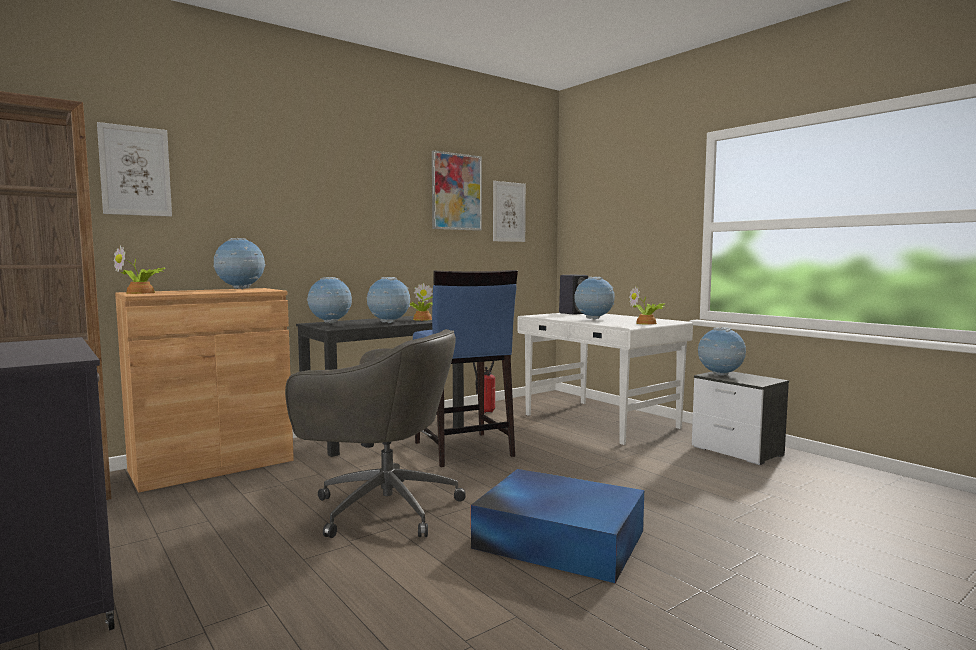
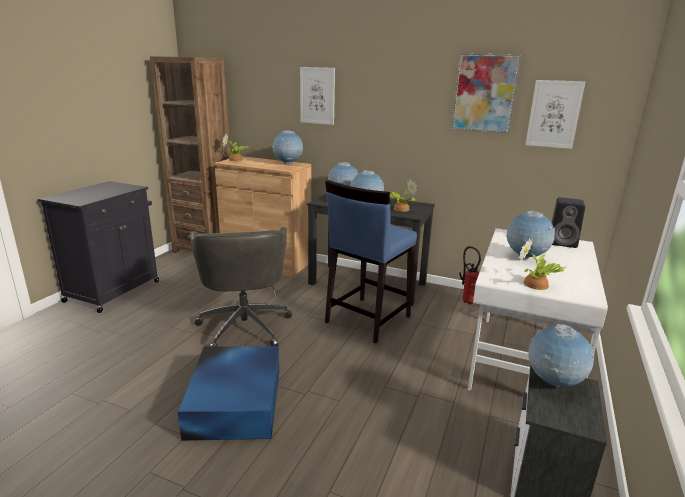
camera: 60 degrees right, 15 degrees up
(135, 171) = (250, 86): picture -> picture (317, 95)

